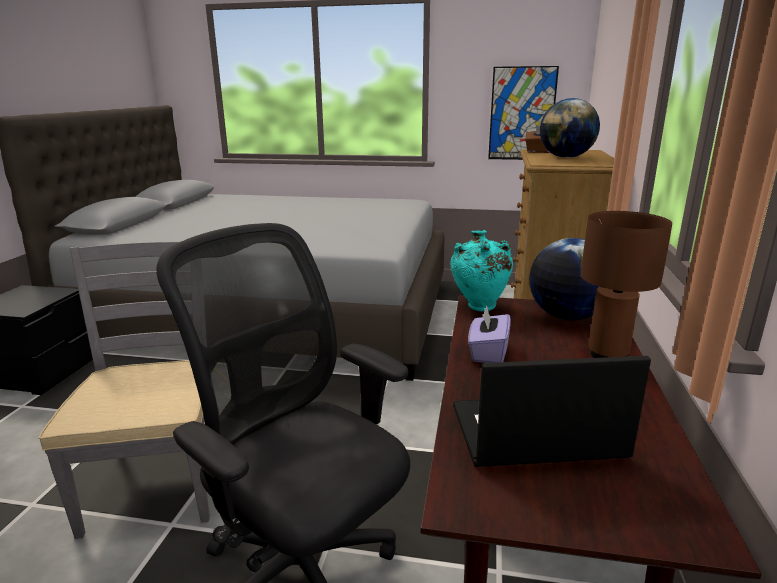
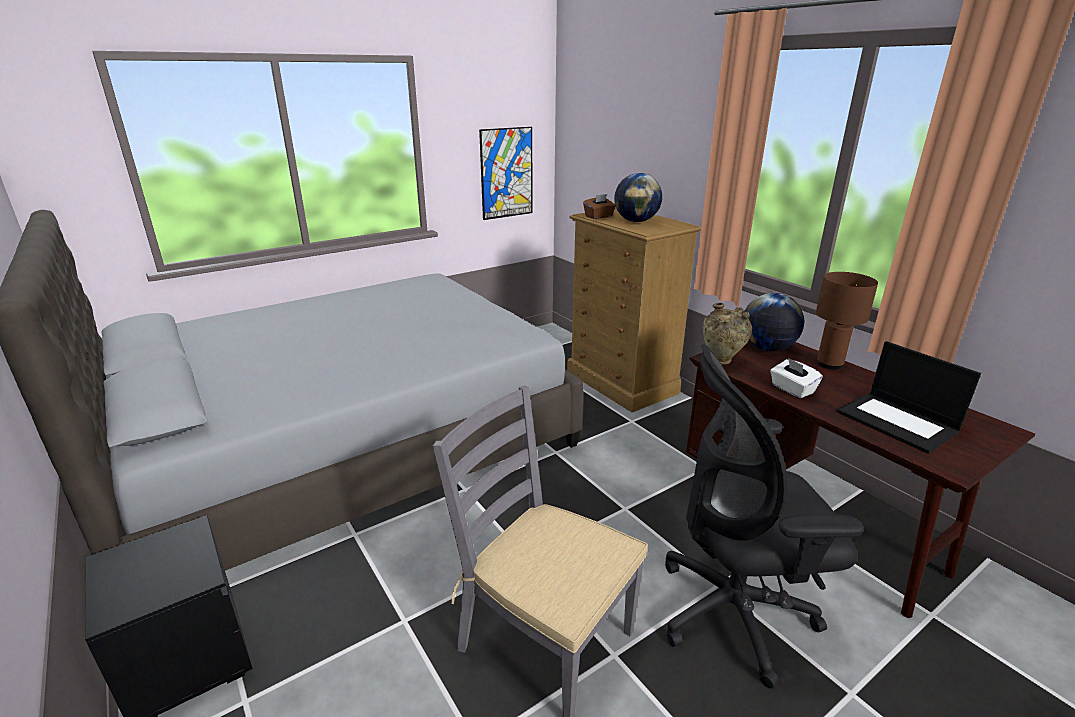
camera: 45 degrees left, 5 degrees up
(479, 308) = (721, 362): turquoise vase -> beige vase
(488, 352) = (792, 389): purple tissue box -> white tissue box
(534, 433) = (898, 422): laptop -> laptop turned 75 degrees counterclockwise

